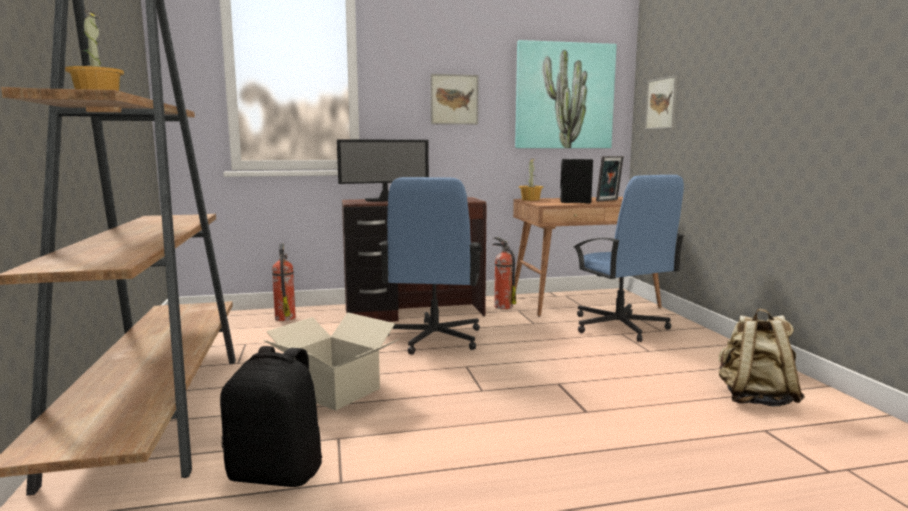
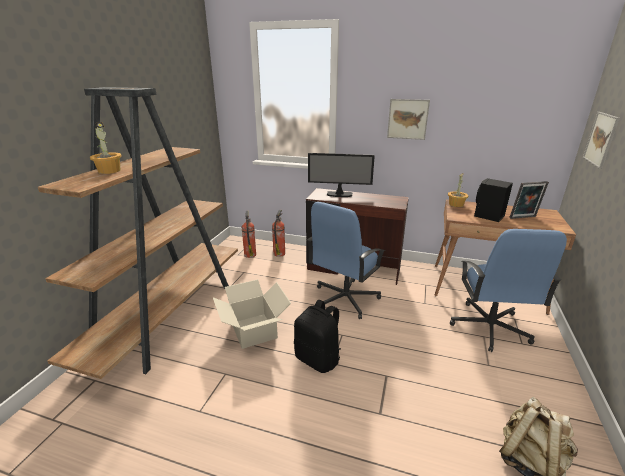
camera: 30 degrees right, 15 degrees up
(277, 473) = (180, 389): black backpack -> black backpack (318, 359)
(502, 306) = (418, 277): fire extinguisher -> fire extinguisher (250, 254)
(564, 96) = (508, 119): picture -> none

